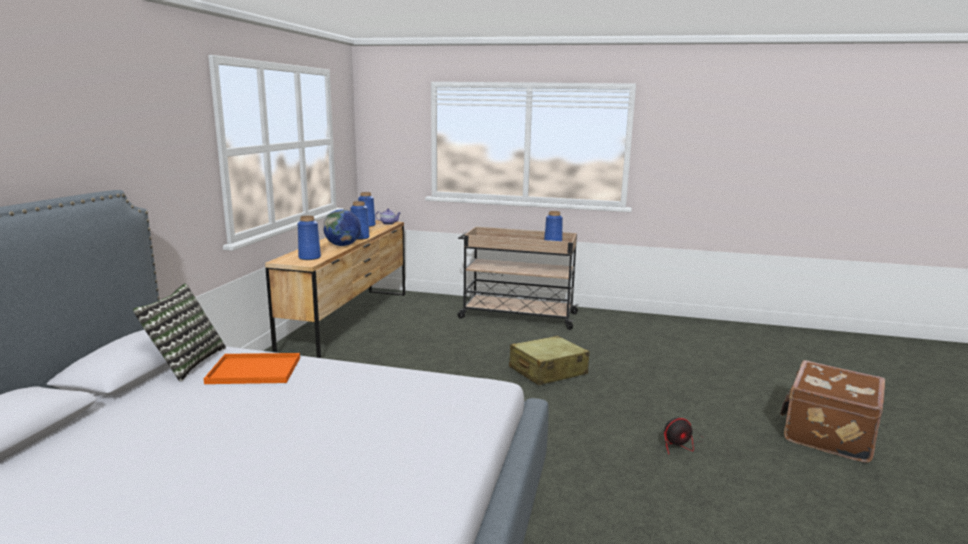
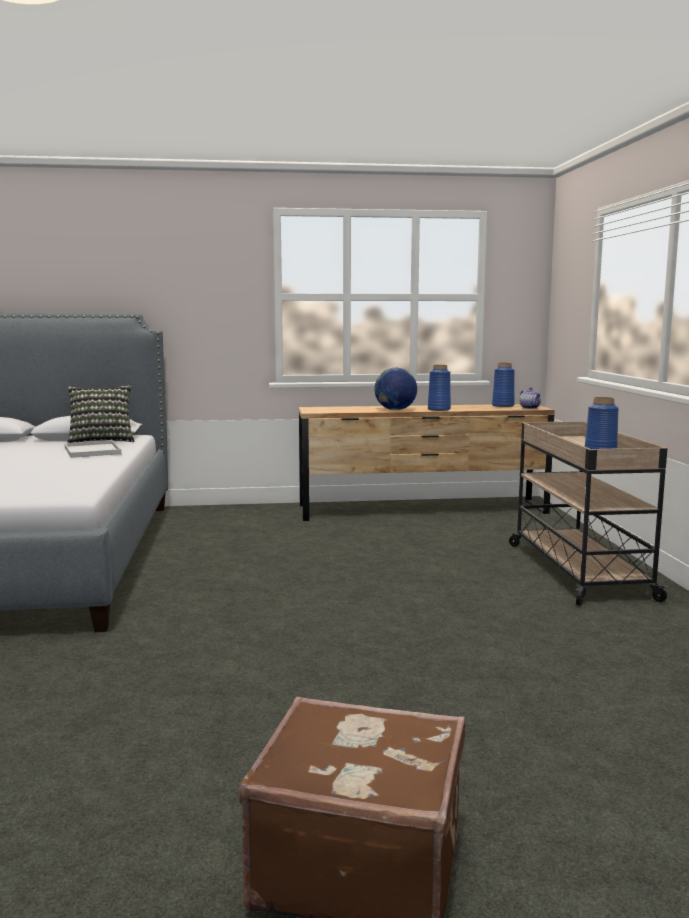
camera: 70 degrees right, 5 degrees down
(256, 370) = (93, 451): orange tray -> white tray
(309, 257) = (331, 410): blue vase -> none
(547, 371) = (396, 608): beige suitcase -> none
(679, 442) = (238, 705): fan -> none

